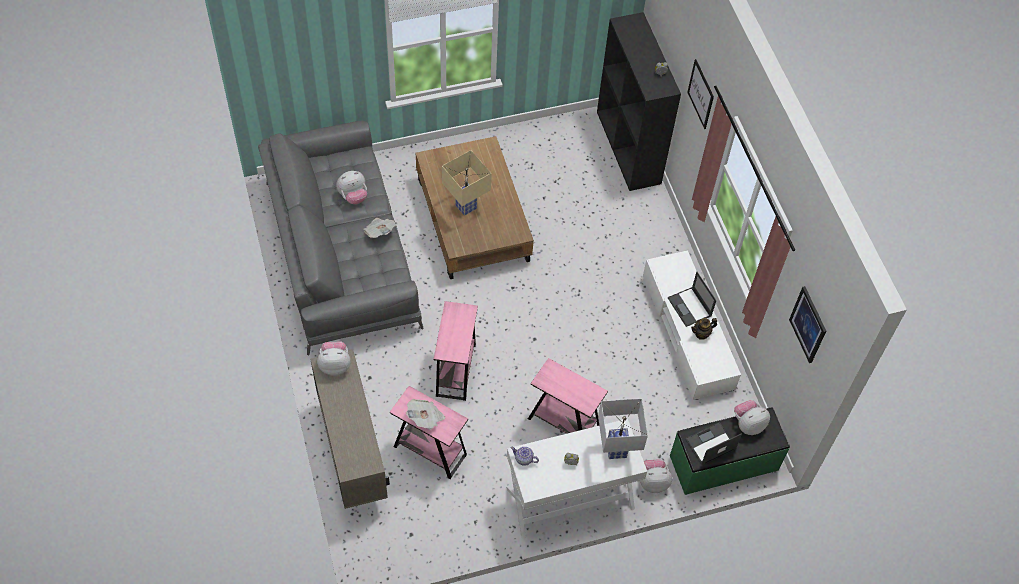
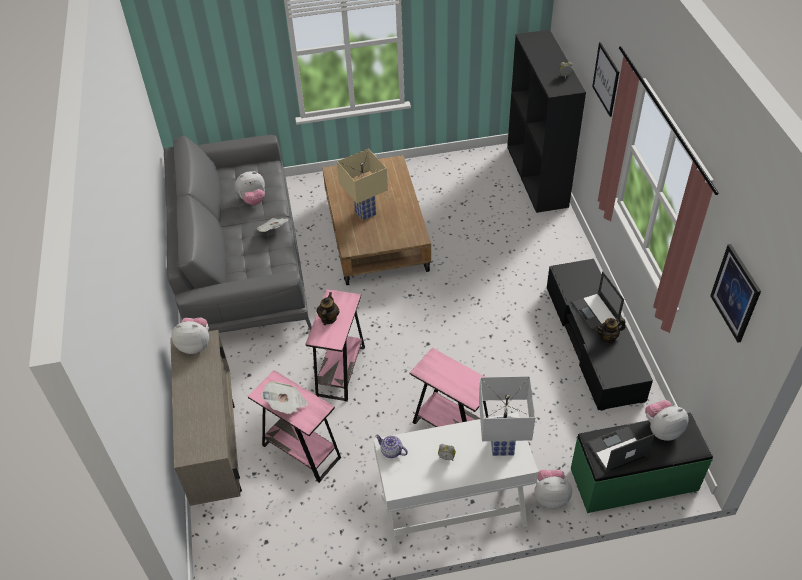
camera: 10 degrees right, 10 degrees down
(451, 332) = (328, 318): none -> teapot
(687, 332) = (593, 342): white tv stand -> black tv stand

